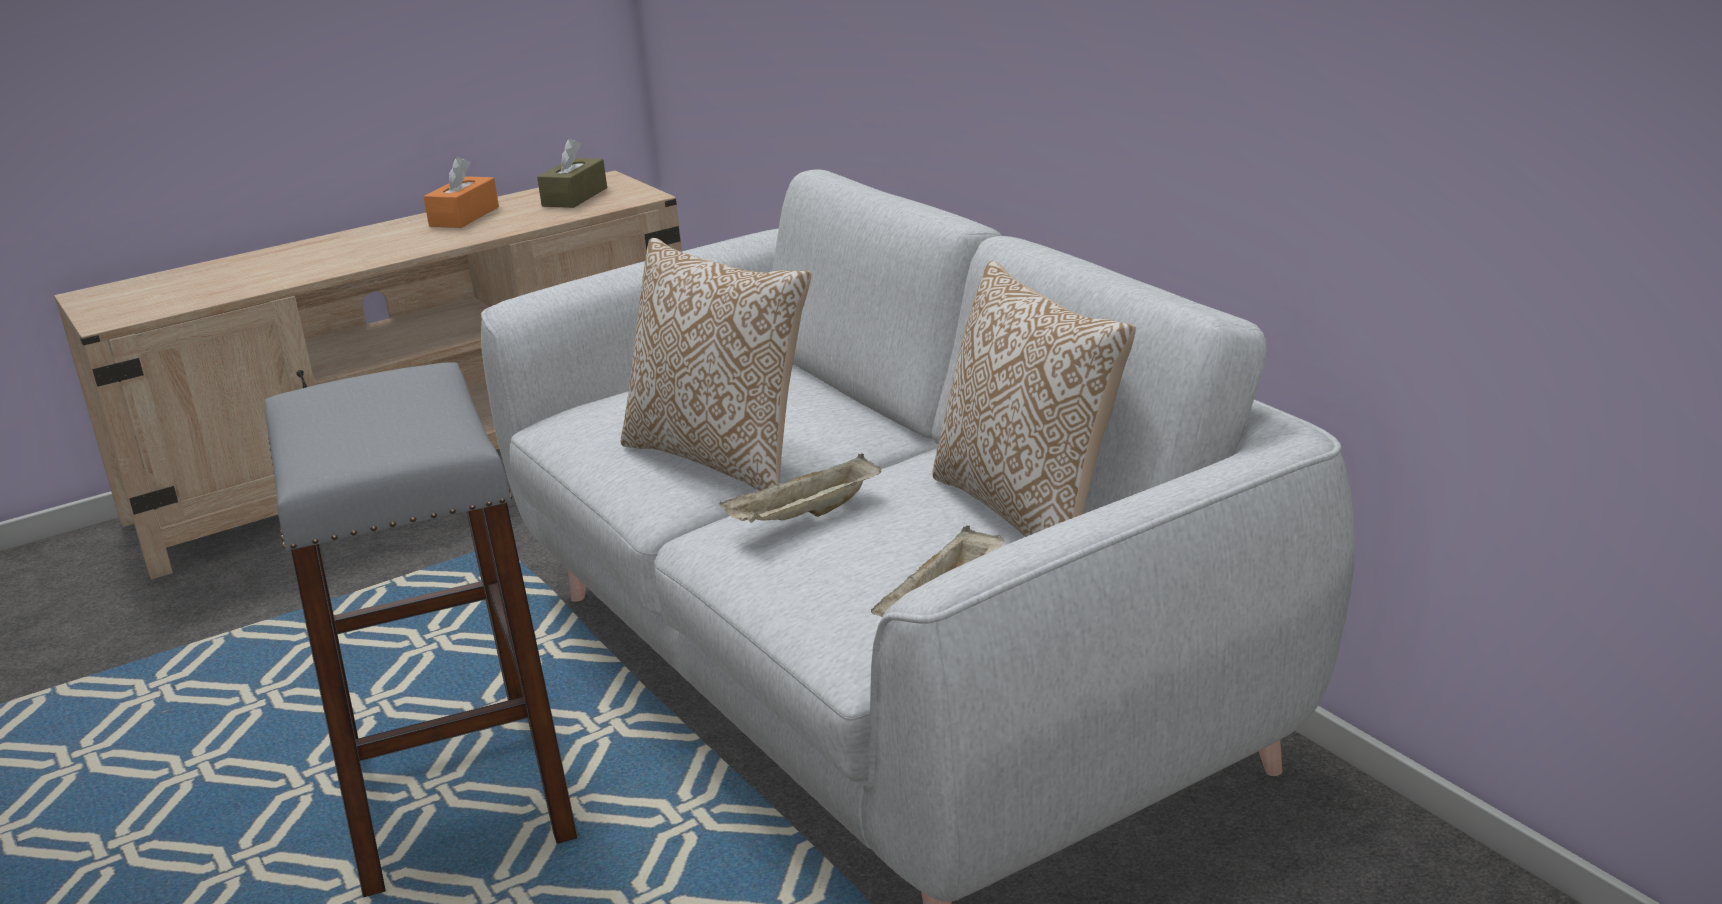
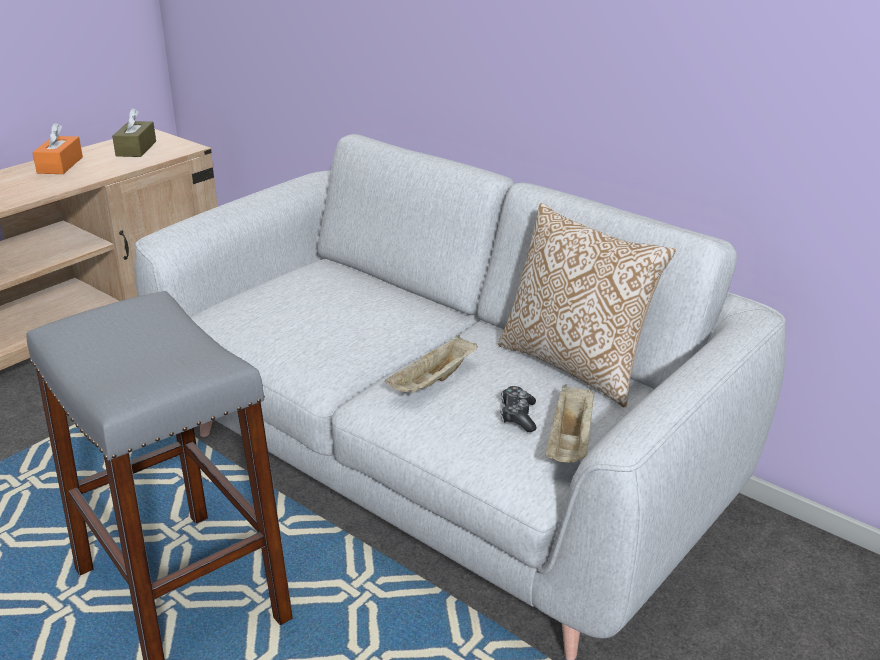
camera: 20 degrees left, 5 degrees up
(723, 458) = (346, 340): pillow -> none
(891, 567) = (517, 416): none -> game controller

